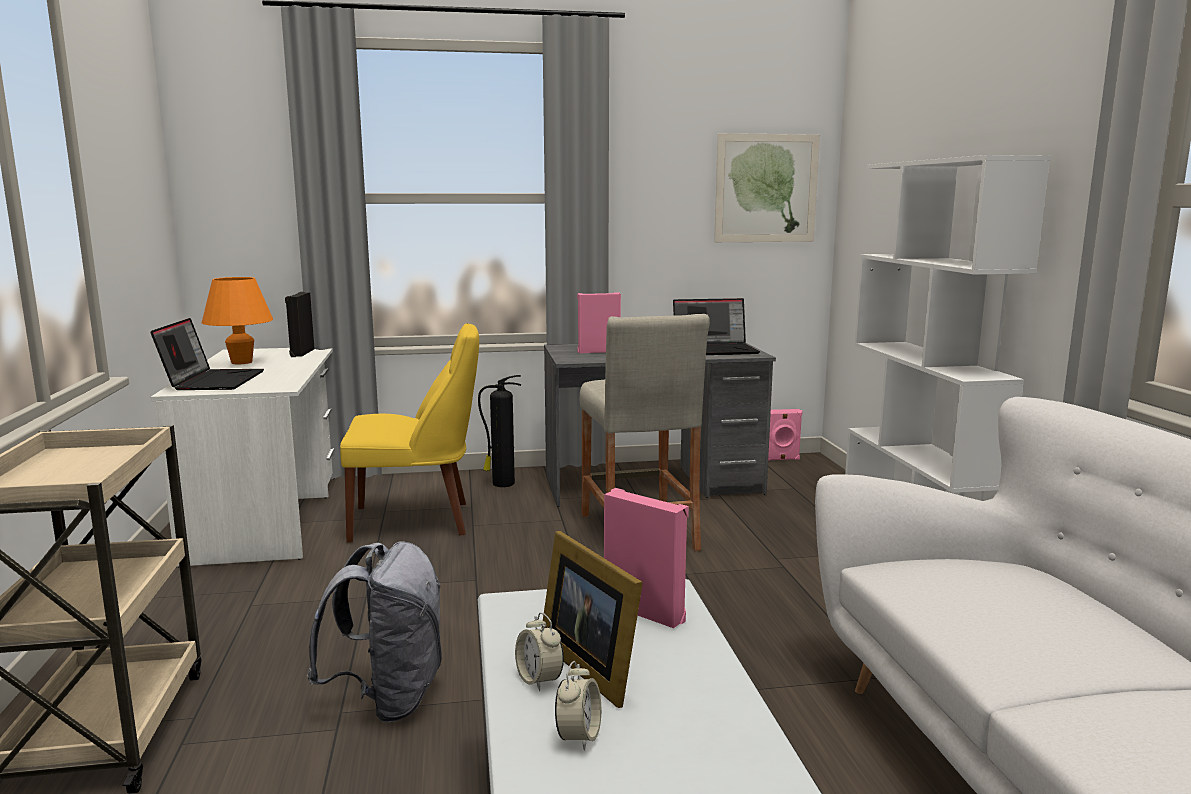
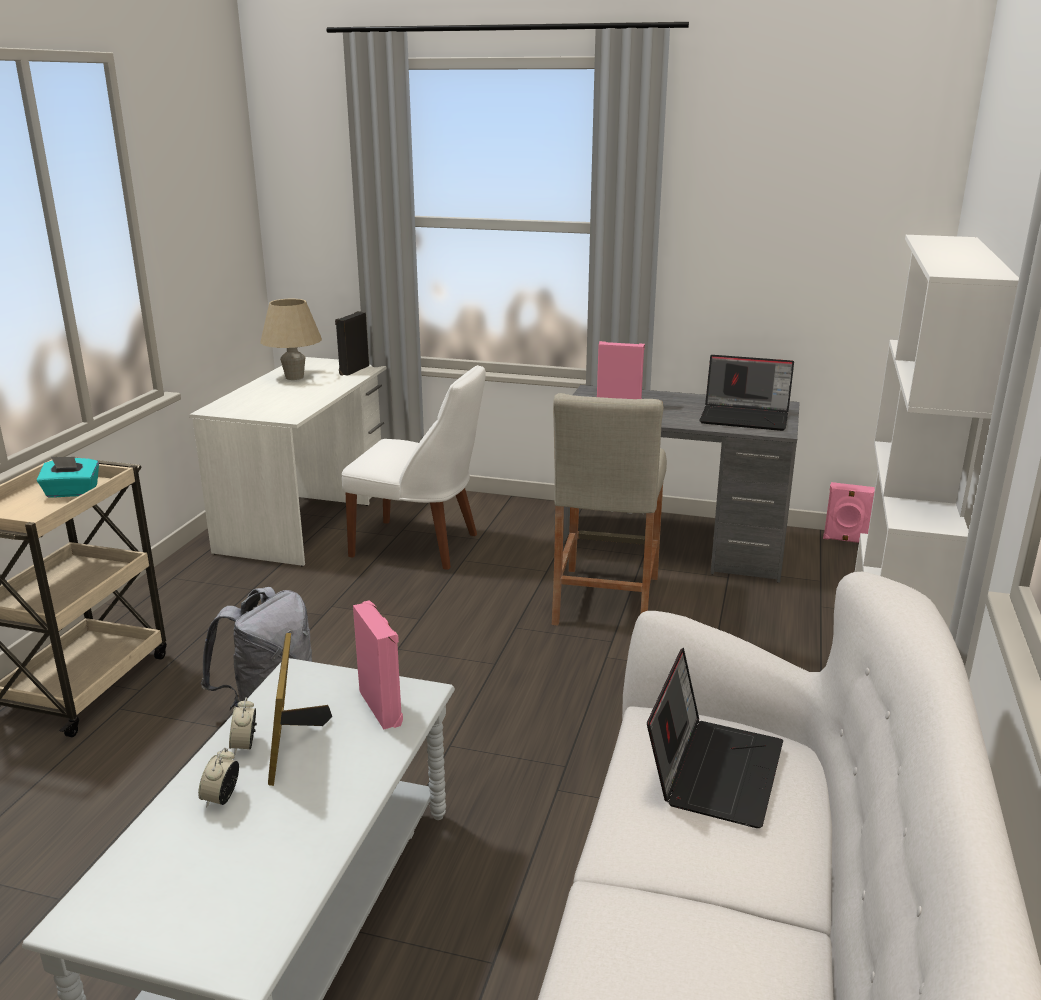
camera: 25 degrees right, 10 degrees up
(97, 461) = (72, 492): none -> turquoise tissue box
(213, 381) = (249, 400): laptop -> laptop (713, 769)
(241, 362) = (294, 377): orange table lamp -> beige table lamp
(417, 521) = (420, 546): yellow chair -> white chair
(502, 483) = (527, 518): fire extinguisher -> none
(578, 736) = (222, 798): alarm clock -> alarm clock turned 150 degrees clockwise
(766, 188) = (859, 226): picture -> none

